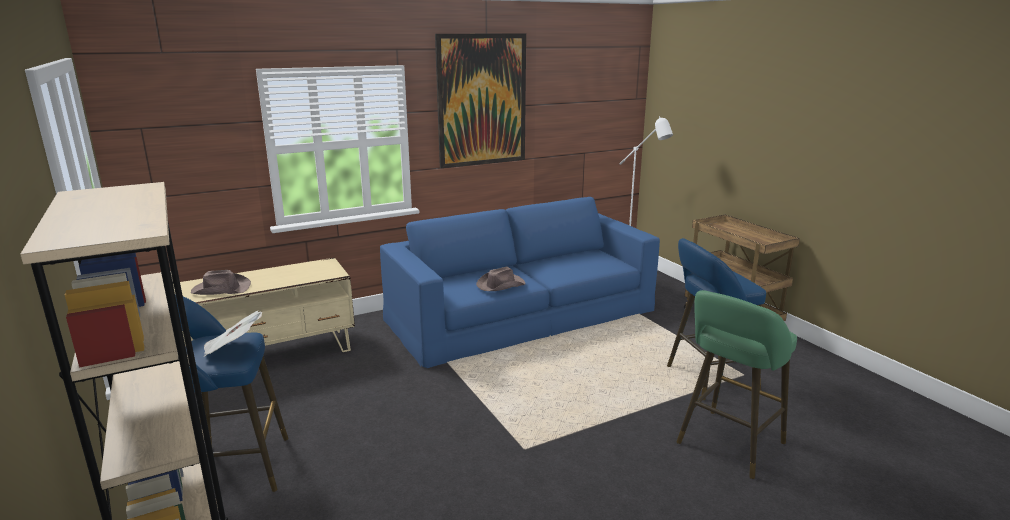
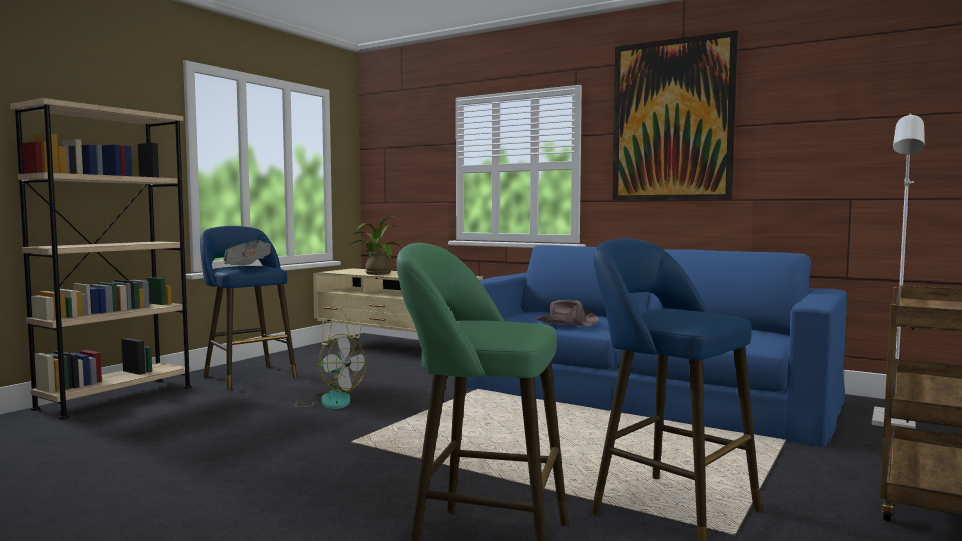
camera: 60 degrees right, 15 degrees down
(221, 289) = (376, 273): brown hat -> potted plant
(397, 436) = (329, 401): none -> fan

